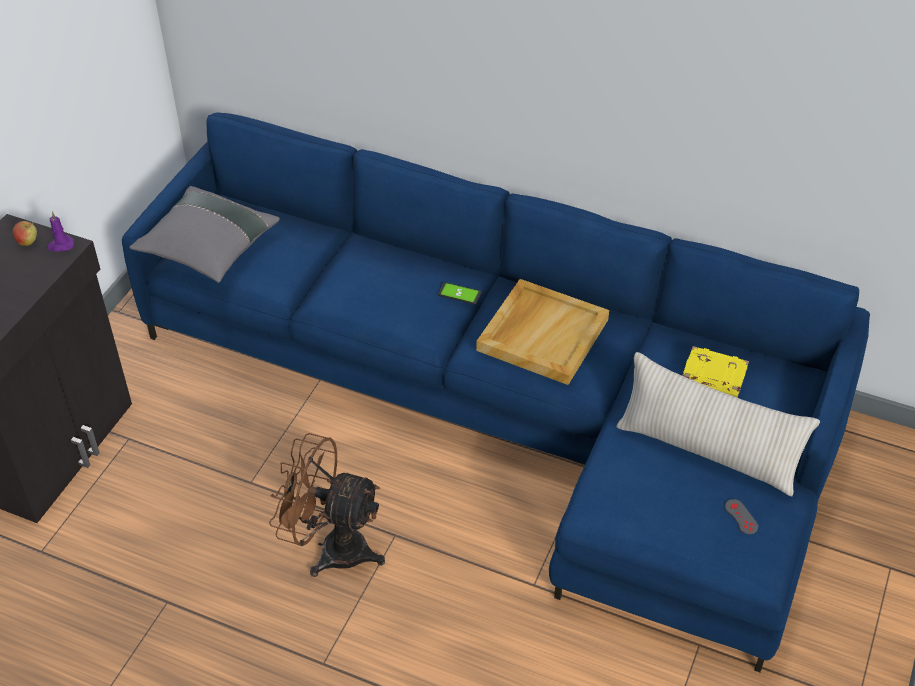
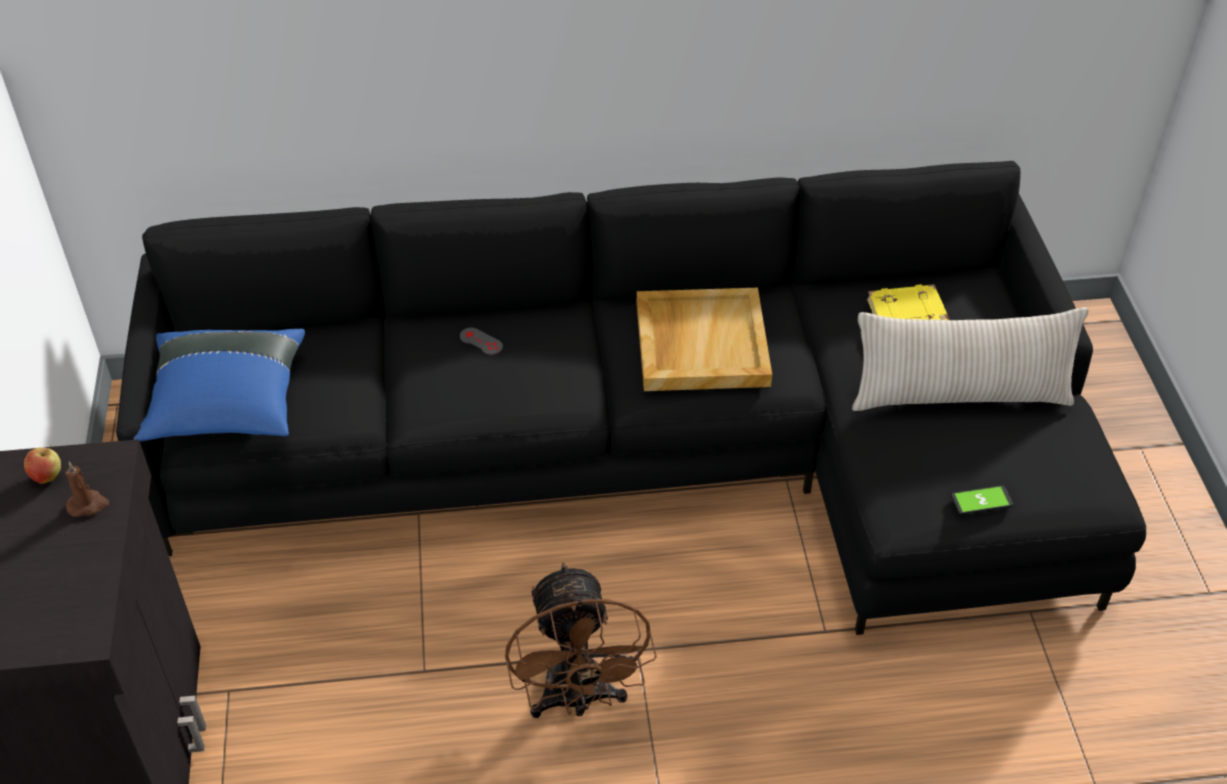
camera: 30 degrees left, 0 degrees up
(36, 268) = (88, 505): none -> brown candle
(60, 245) = (98, 462): purple candle -> none
(208, 249) = (227, 405): grey pillow -> blue pillow
(332, 548) = (577, 700): brown fan -> brown fan turned 90 degrees counterclockwise
(459, 294) = (574, 336): phone -> phone (981, 501)
(508, 408) = (657, 453): blue sofa -> black sofa
(741, 517) = (1043, 448): grey game controller -> grey game controller (481, 341)

